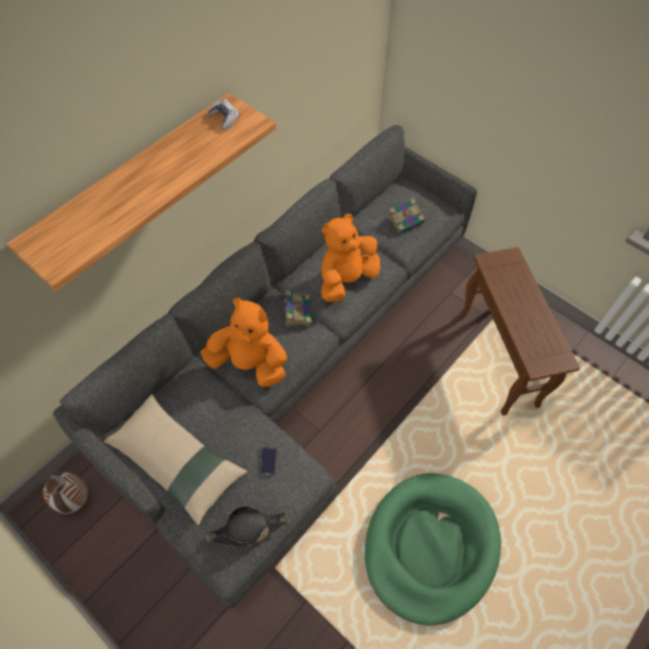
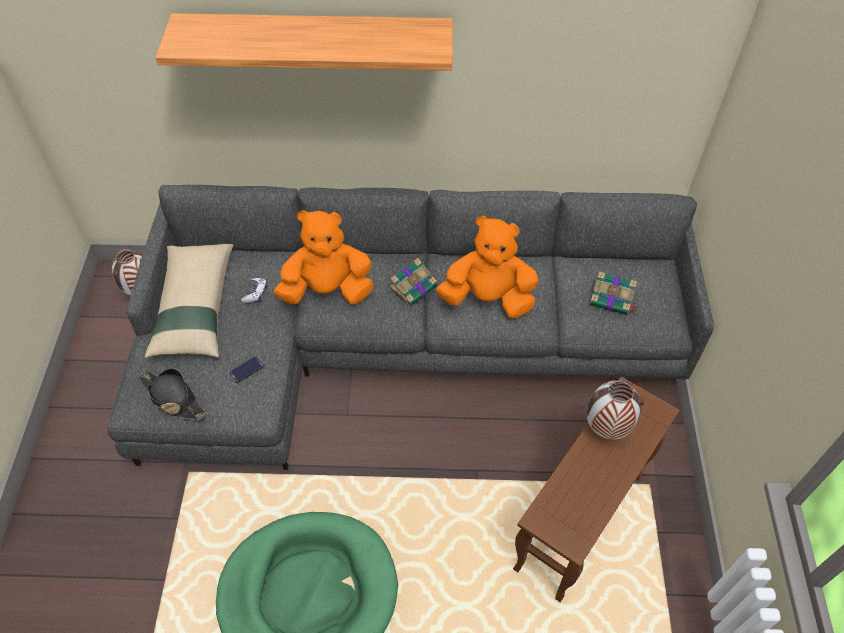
camera: 50 degrees right, 5 degrees down
(225, 118) = (419, 34): game controller -> game controller (255, 293)
(250, 363) = (327, 291): orange plush toy -> orange plush toy turned 75 degrees counterclockwise
(503, 289) = (605, 429): none -> vase

